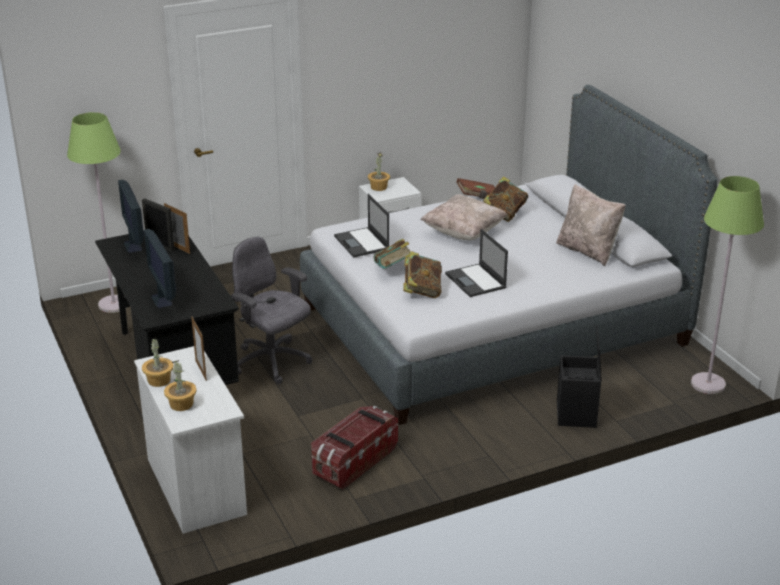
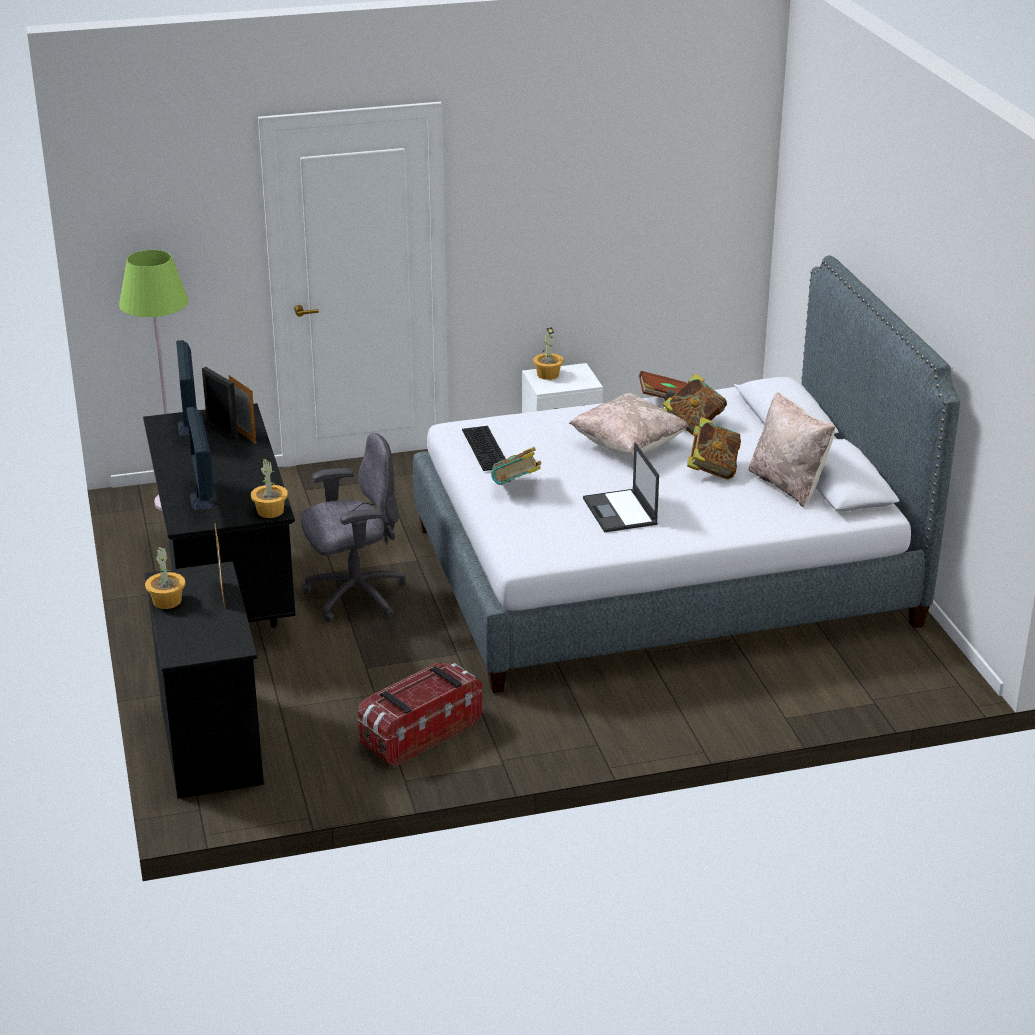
camera: 10 degrees right, 0 degrees up
(181, 404) = (185, 633): potted plant -> potted plant (270, 511)
(196, 486) = (211, 742): white dresser -> black dresser
(272, 363) = (354, 596): grey office chair -> grey office chair turned 105 degrees clockwise
(362, 243) = (487, 448): laptop -> keyboard
(422, 291) = (544, 518): book -> book (713, 469)
(577, 414) = (735, 704): black storage box -> none
(708, 384) = (931, 682): green floor lamp -> none

